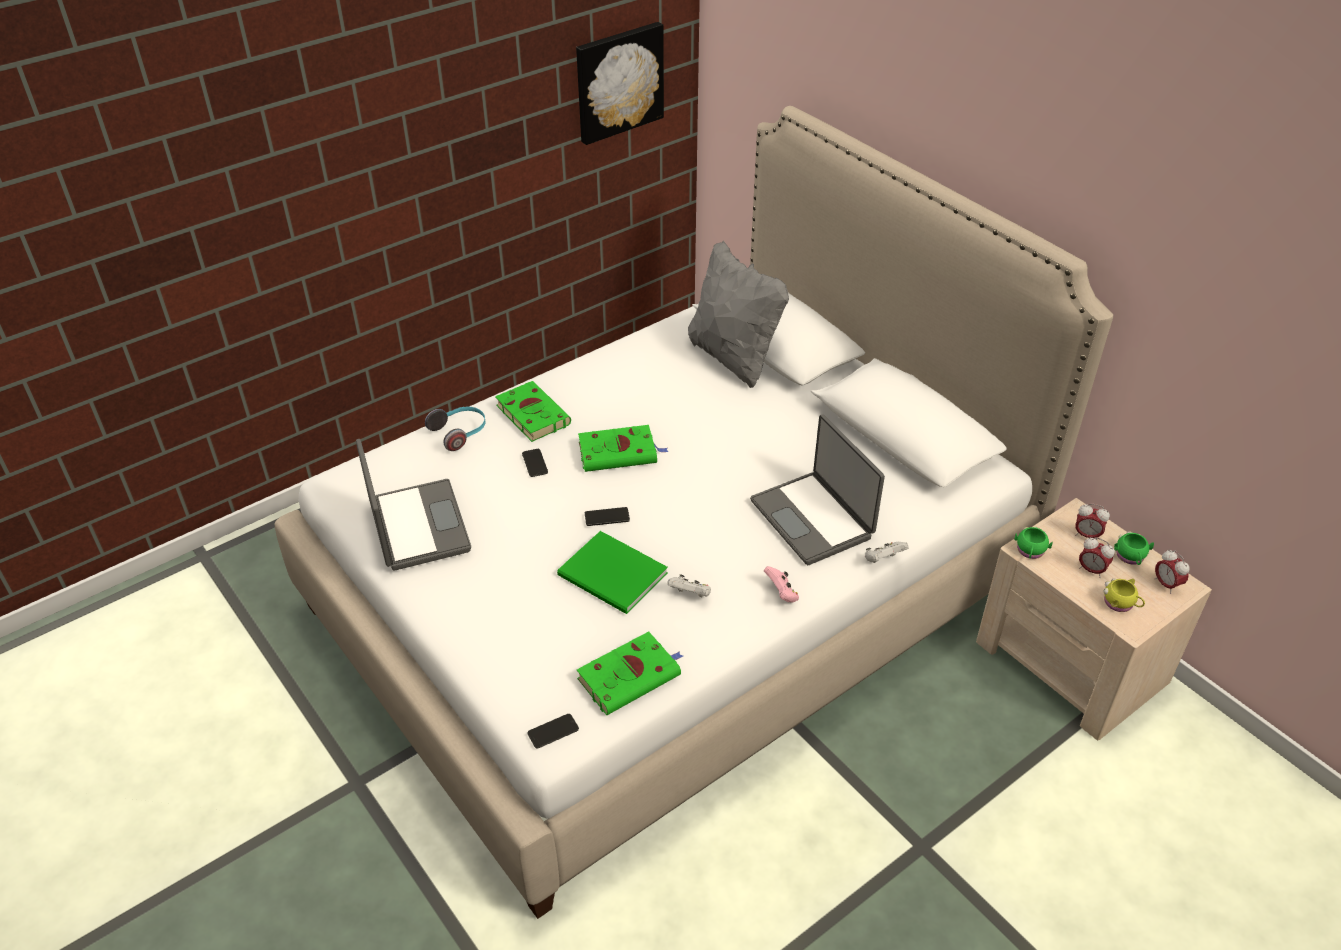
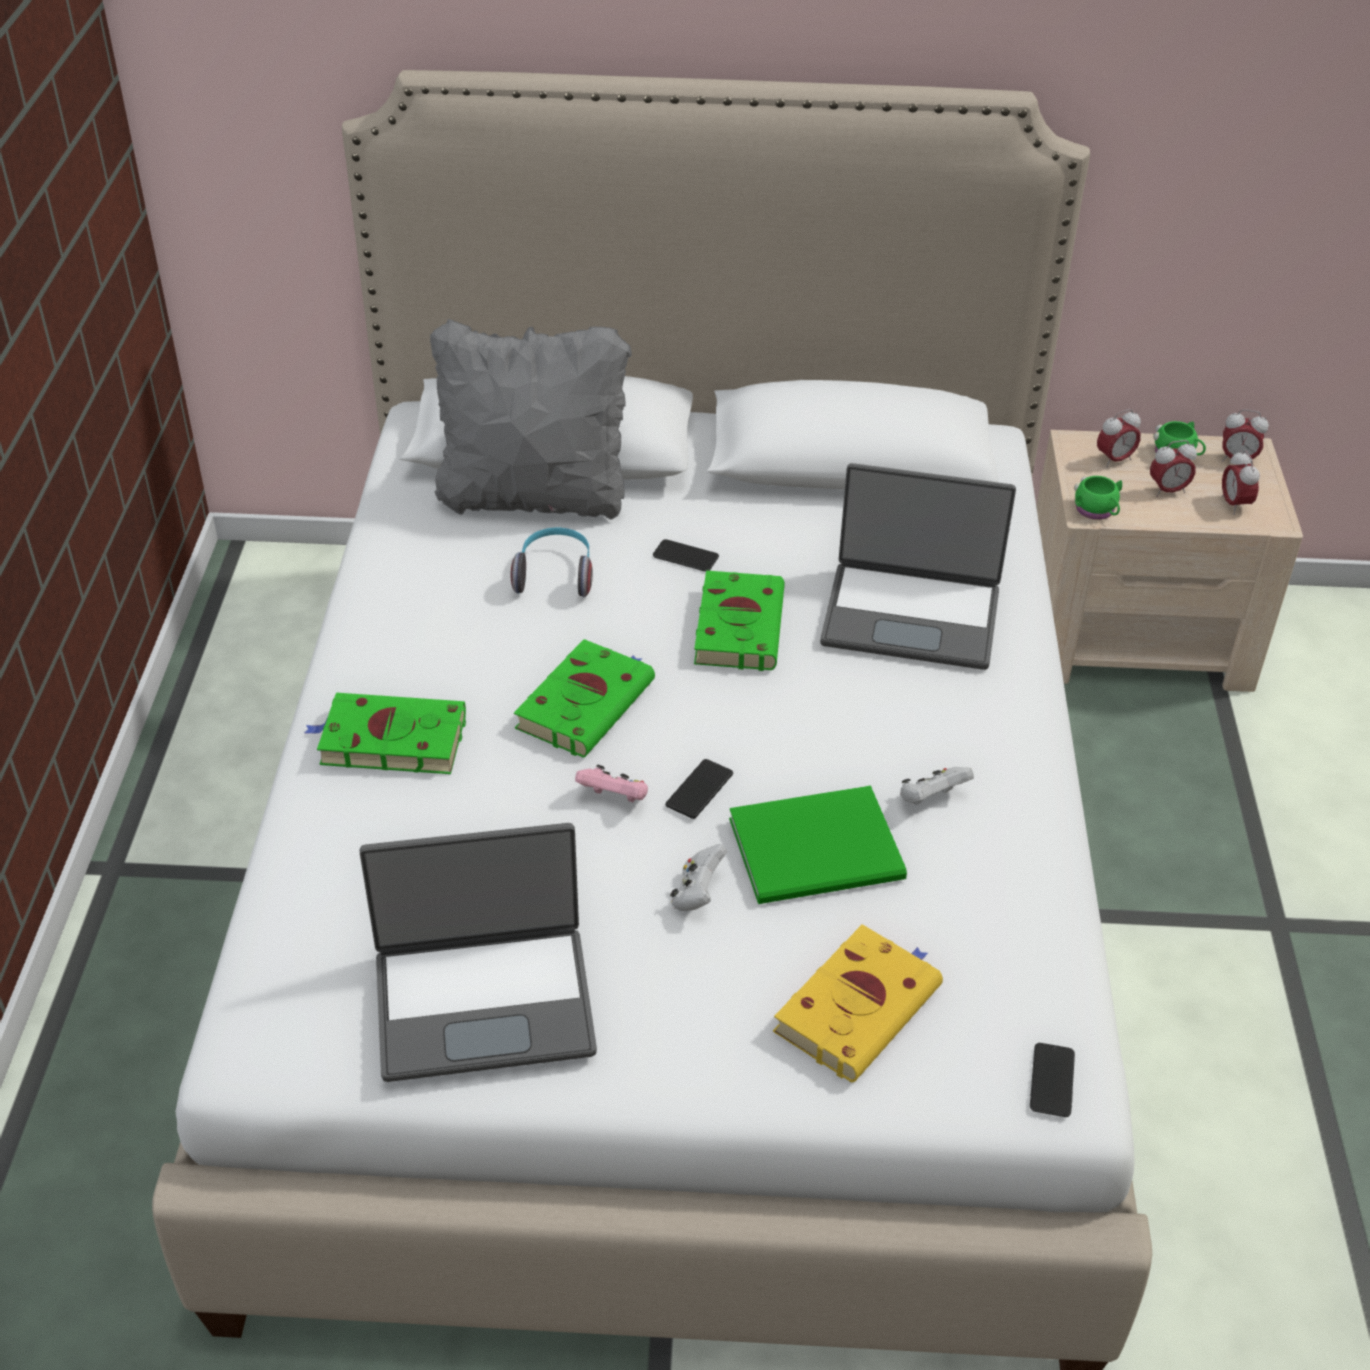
camera: 50 degrees left, 0 degrees up
(417, 526) = (484, 1001): laptop -> laptop turned 150 degrees clockwise
(460, 433) = (330, 838): headphones -> headphones (555, 574)
(531, 641) = (859, 1006): none -> yellow book
(535, 463) = (504, 796): phone -> phone (685, 556)
(618, 81) = (66, 149): picture -> none
(631, 676) = (1022, 941): green book -> green book (738, 625)
(781, 593) = (1011, 720): pink game controller -> pink game controller (614, 798)
(883, 560) = (1040, 607): white game controller -> white game controller (697, 894)
(1120, 604) = (1234, 504): yellow mug -> alarm clock

